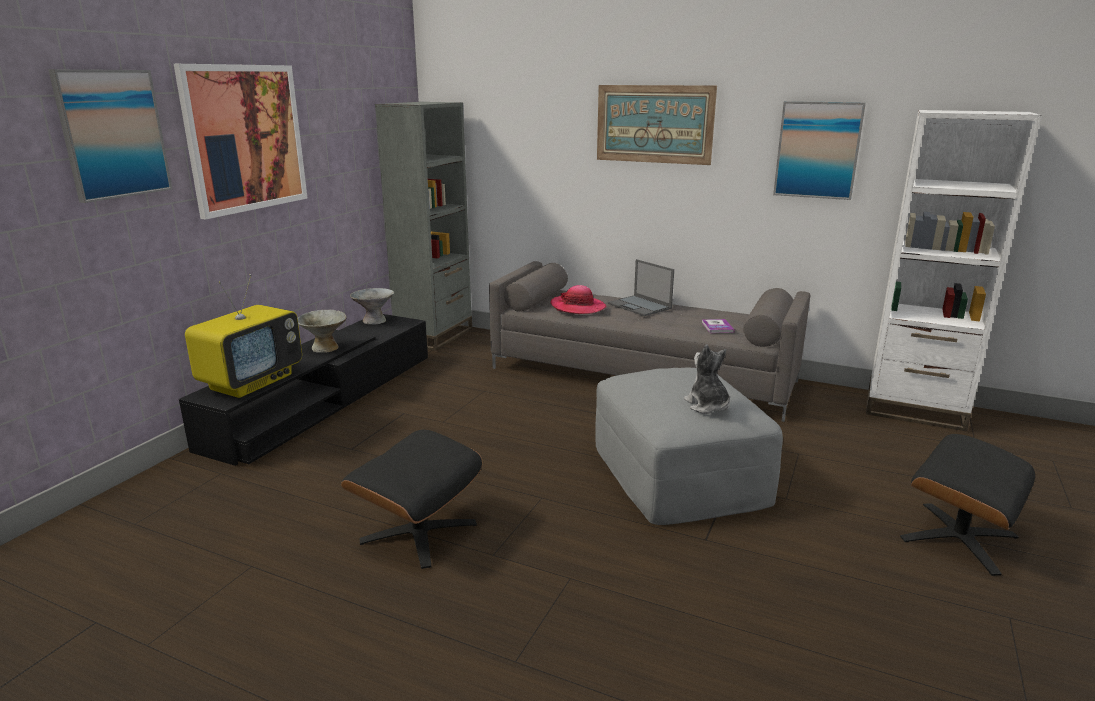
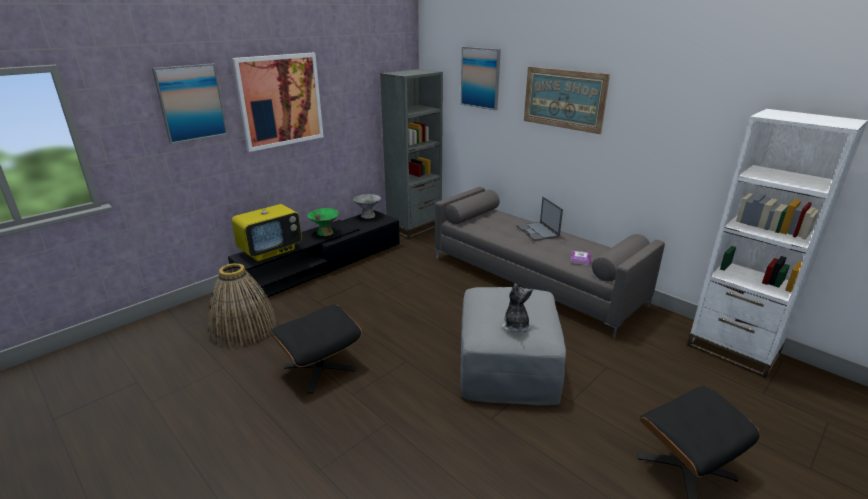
camera: 20 degrees right, 5 degrees up
(248, 504) = (243, 328): none -> basket
(325, 348) = (325, 233): grey bowl -> green bowl
(578, 307) = (493, 226): hat -> none
(817, 150) = (681, 132): picture -> picture (480, 78)

